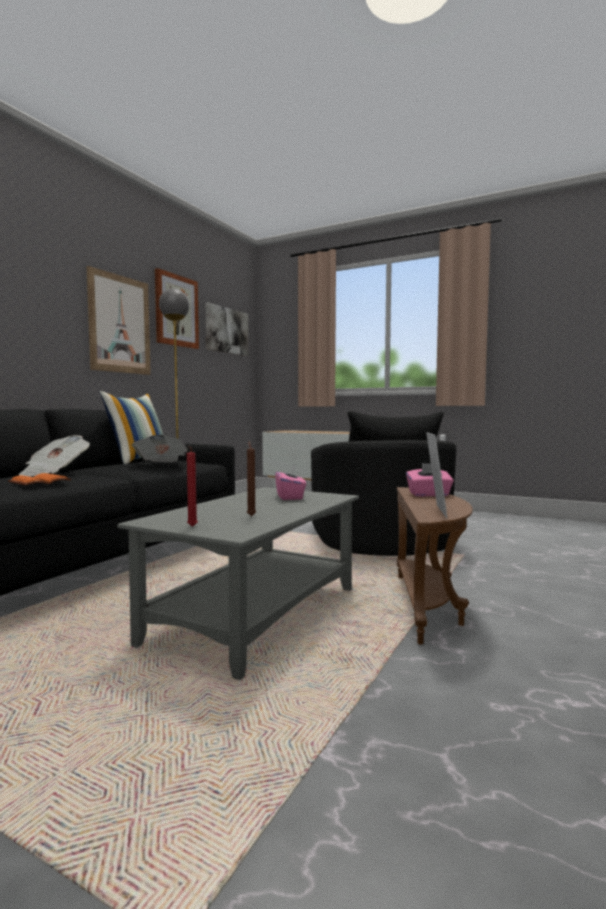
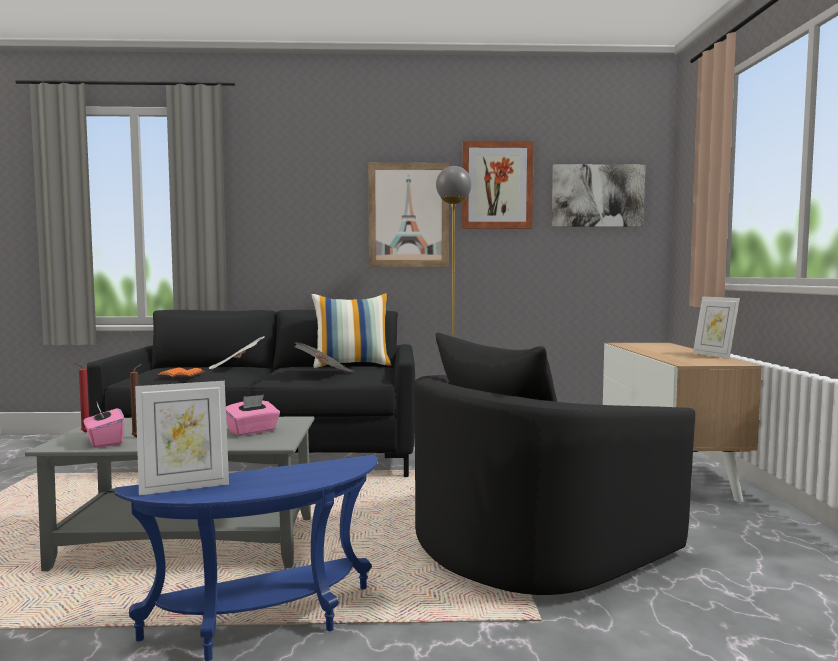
camera: 60 degrees right, 0 degrees up
(342, 431) = (714, 355): none -> picture frame
(428, 606) = (264, 626): brown side table -> blue side table
(429, 495) = (315, 473): pink tissue box -> pink tissue box (104, 442)

